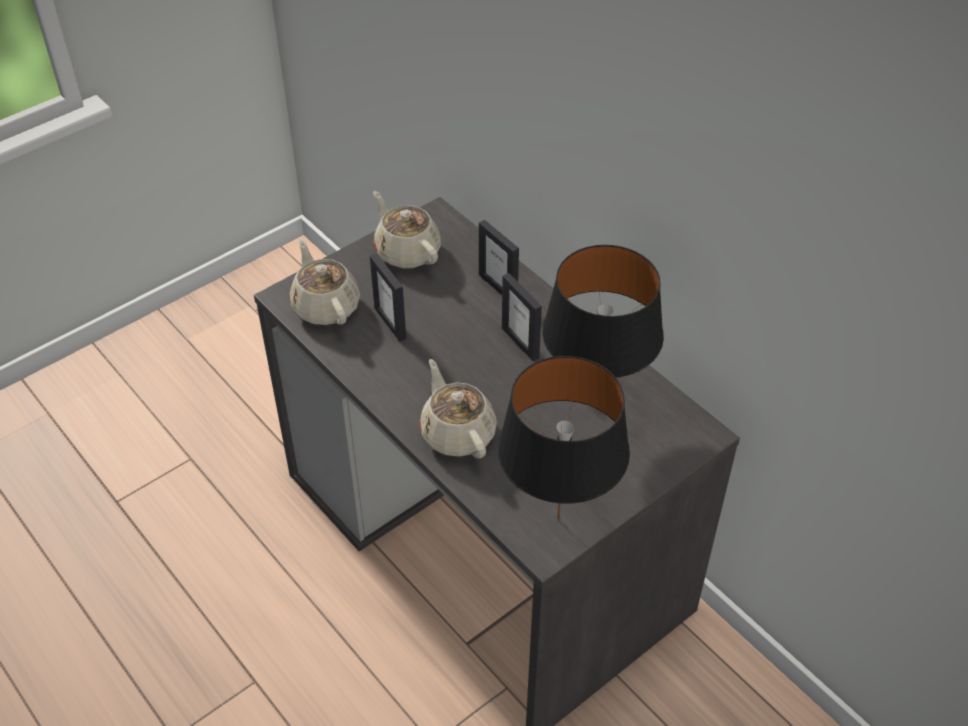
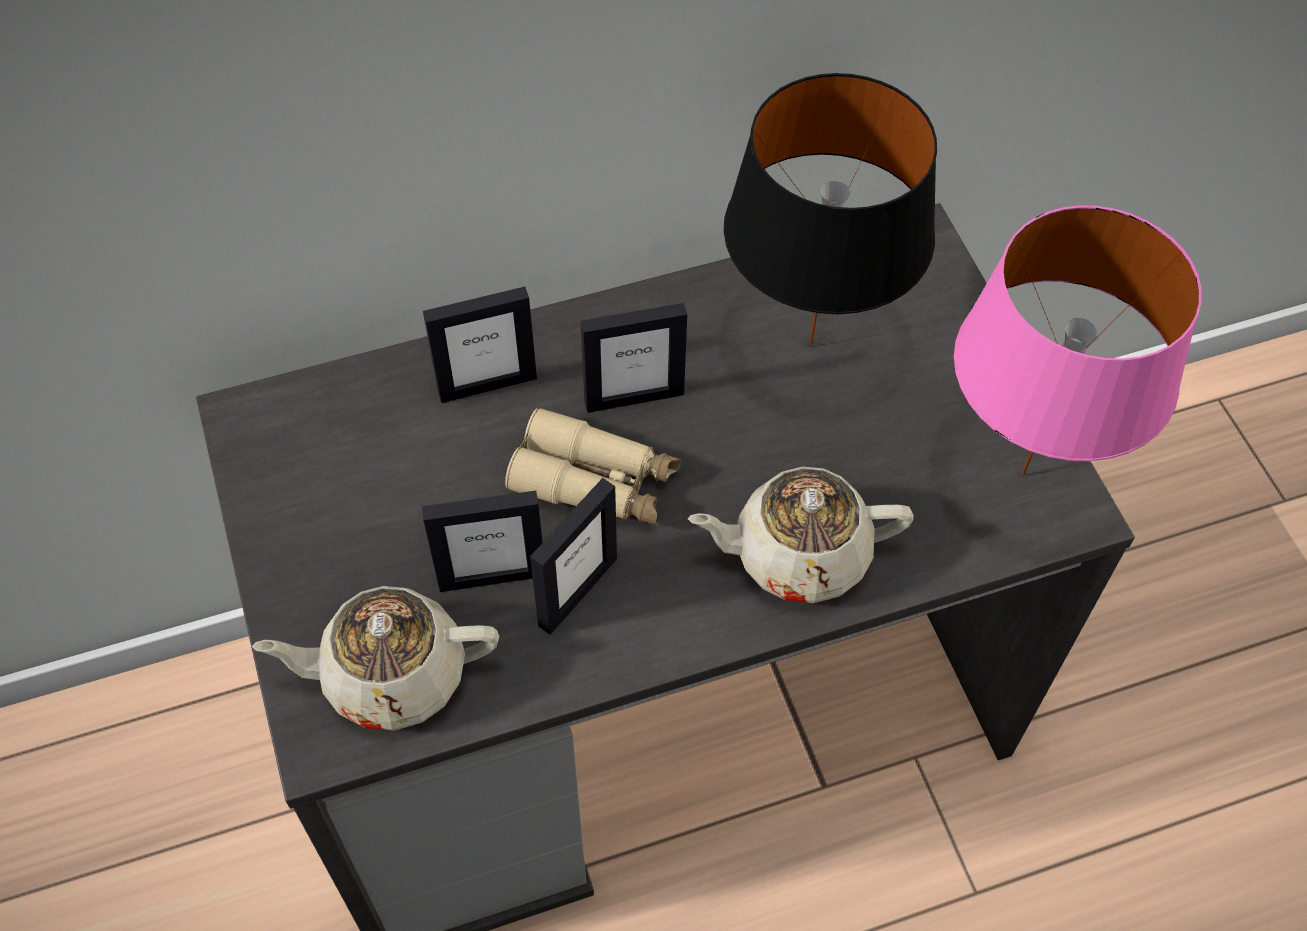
camera: 70 degrees left, 10 degrees up
(396, 355) = (577, 591): none -> picture frame
(406, 251) = (316, 494): beige teapot -> none
(461, 343) = (595, 482): none -> beige binoculars
(557, 518) = (1020, 475): black table lamp -> pink table lamp

